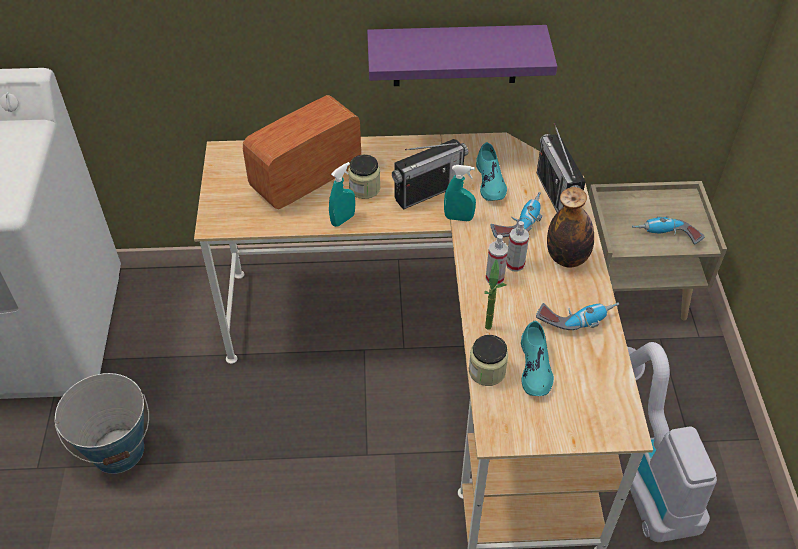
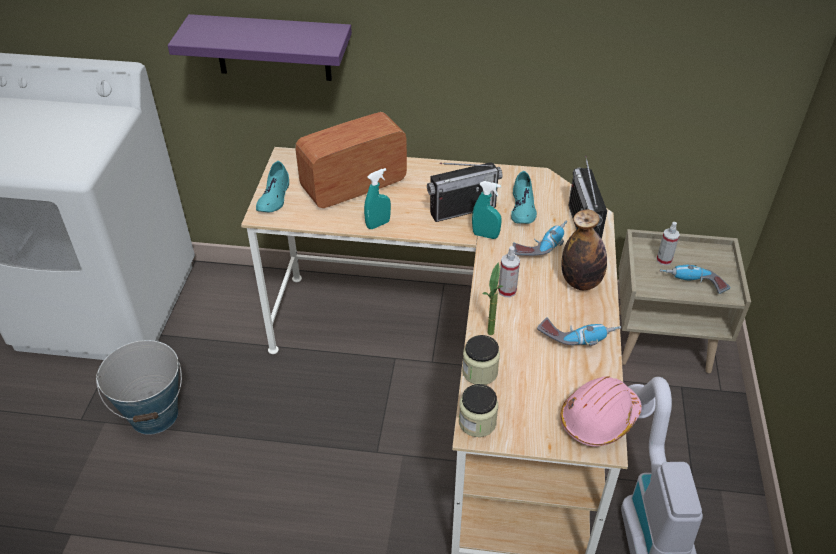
camera: 10 degrees right, 5 degrees down
(364, 188) = (404, 200): jar -> jar (477, 422)
(455, 55) = (503, 87): purple shelf -> purple shelf (273, 48)
(515, 264) = (529, 281): spray bottle -> spray bottle (664, 260)
(535, 367) = (527, 374): turquoise shoe -> turquoise shoe (274, 197)
(615, 404) = (598, 419): none -> pink hard hat

